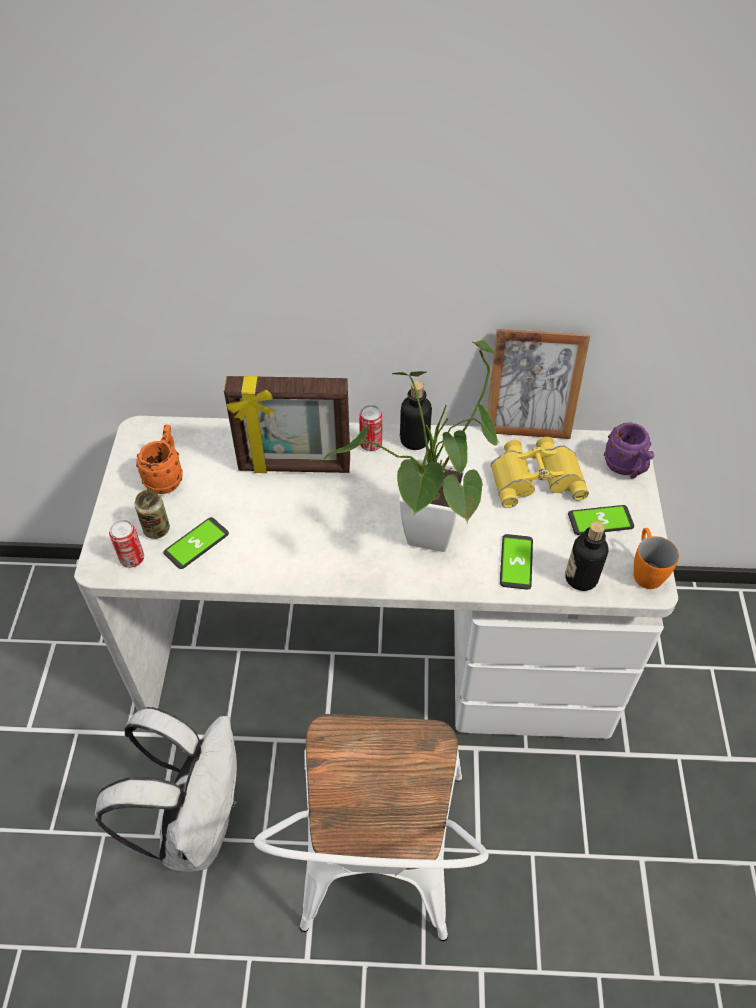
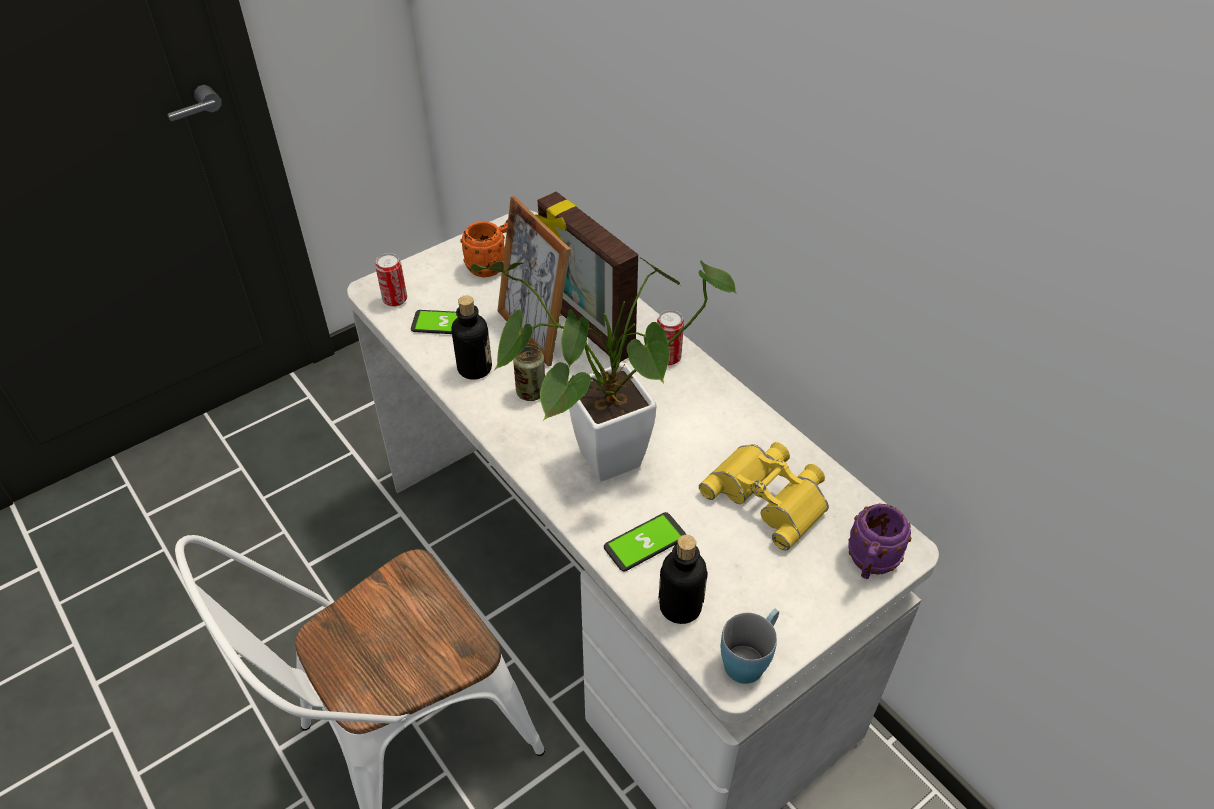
camera: 50 degrees right, 5 degrees down
(157, 529) = (436, 294): can -> can (531, 392)
(195, 823) = (337, 582): white backpack -> none
(414, 440) = (708, 383): bottle -> bottle (474, 368)
(527, 426) = (826, 452): picture frame -> picture frame (534, 332)
(600, 521) = (772, 581): phone -> none
(645, 570) = (750, 658): orange mug -> blue mug

